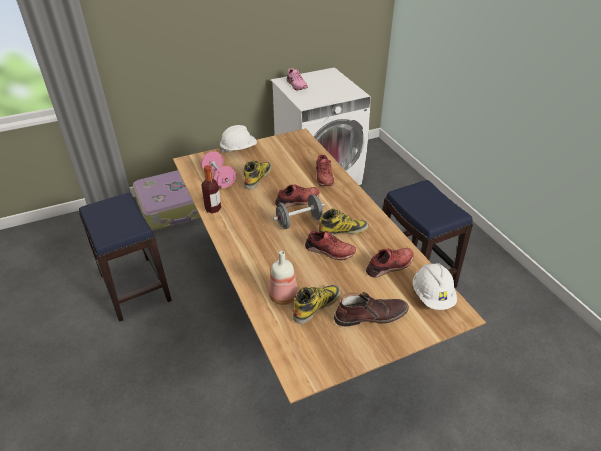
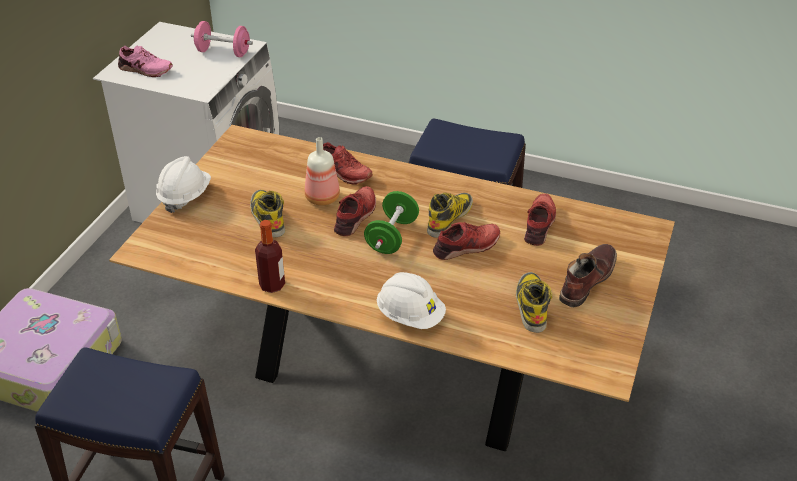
camera: 45 degrees left, 0 degrees up
(219, 179) = (221, 247): pink dumbbell -> pink dumbbell (223, 52)
(282, 295) = (488, 319): bottle -> bottle (321, 198)
(299, 221) = (392, 237): grey dumbbell -> green dumbbell
(432, 296) = (610, 227): white hard hat -> white hard hat (410, 316)

